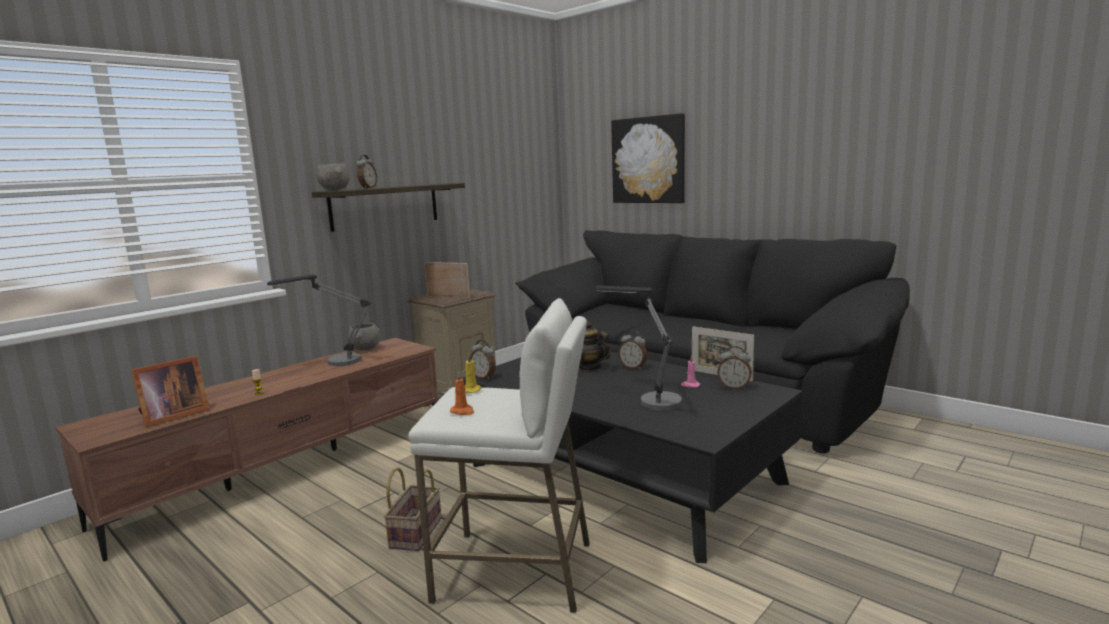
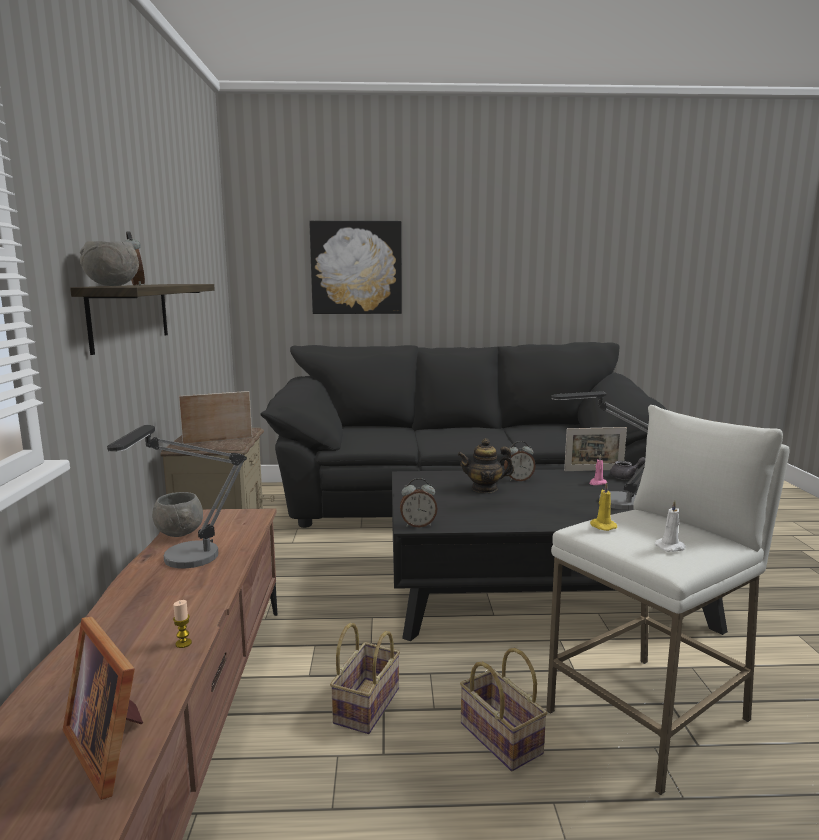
camera: 45 degrees left, 0 degrees up
(172, 416) = (112, 745): picture frame -> picture frame turned 135 degrees clockwise
(393, 485) = (366, 704): none -> basket
(462, 411) = (671, 547): orange candle -> white candle
(734, 387) = (626, 477): alarm clock -> grey teapot

